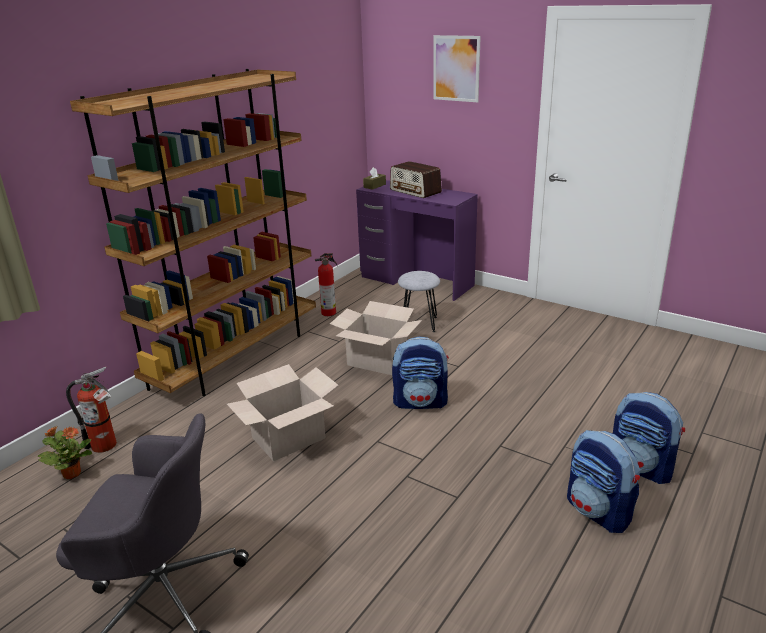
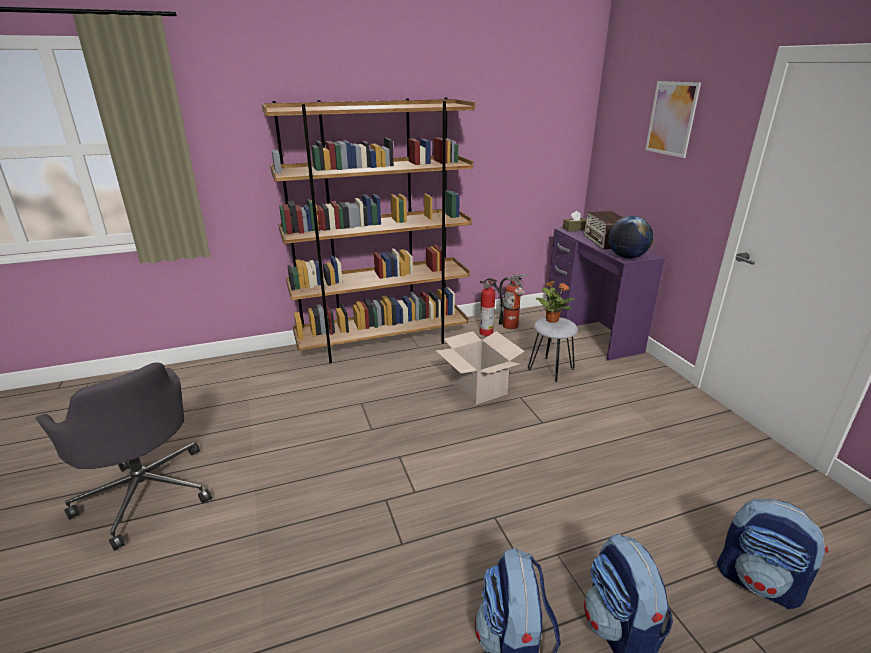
camera: 35 degrees right, 0 degrees up
(71, 473) = (203, 382): potted plant -> potted plant (551, 320)
(107, 446) = (240, 372): fire extinguisher -> fire extinguisher (512, 327)
(288, 438) = (343, 420): cardboard box -> none
(421, 402) = (472, 440): backpack -> backpack (758, 582)
(450, 200) = (626, 257): none -> globe

